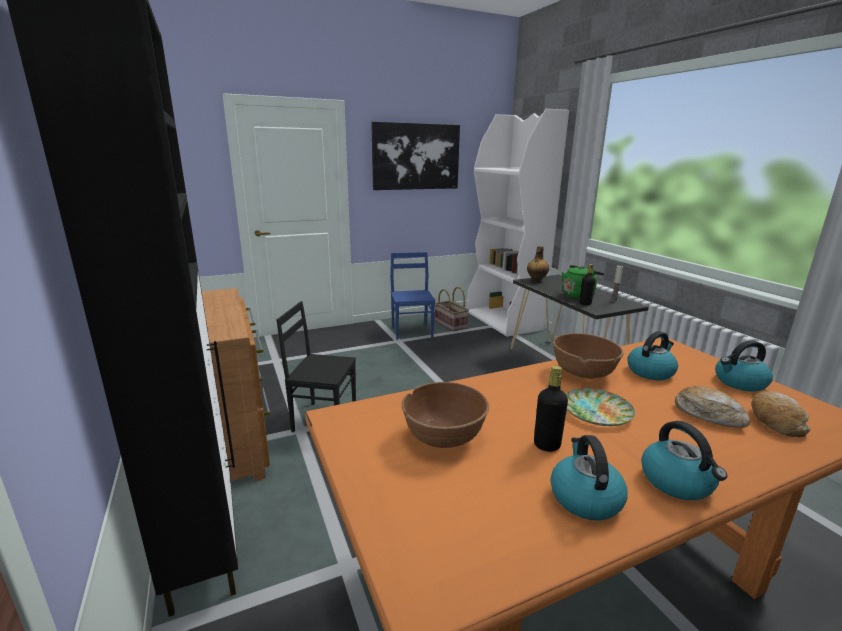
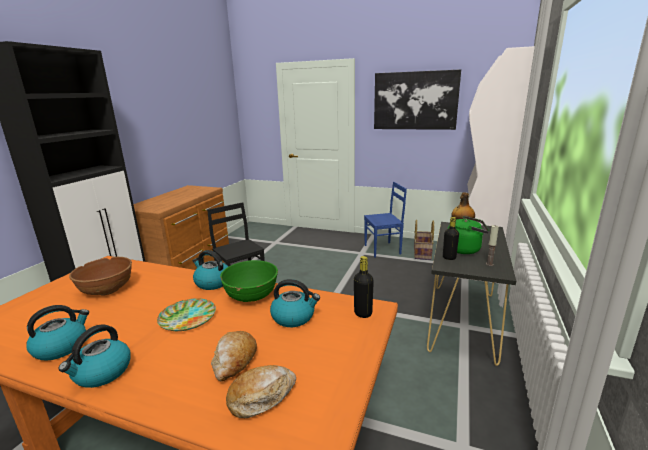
camera: 45 degrees right, 0 degrees up
(412, 331) = (383, 249): blue chair -> blue chair turned 45 degrees clockwise
(547, 445) = (120, 317): black bottle -> black bottle (363, 313)
(583, 373) = (251, 295): brown bowl -> green bowl
(739, 383) = (333, 361): kettle -> kettle (212, 282)

